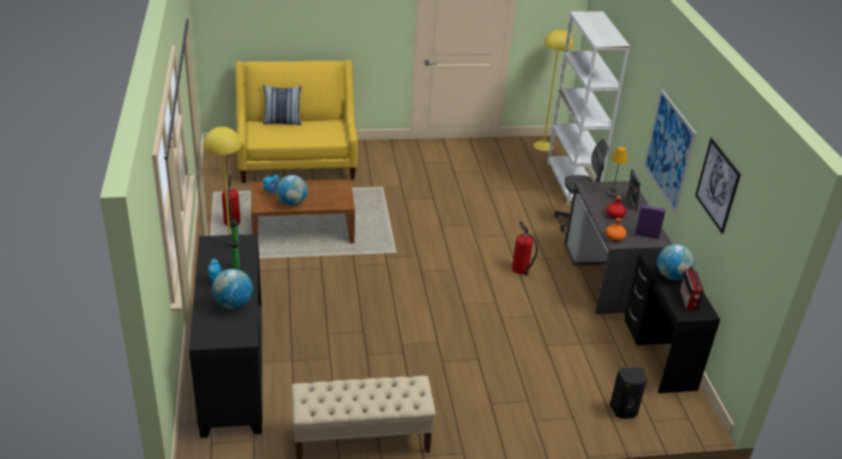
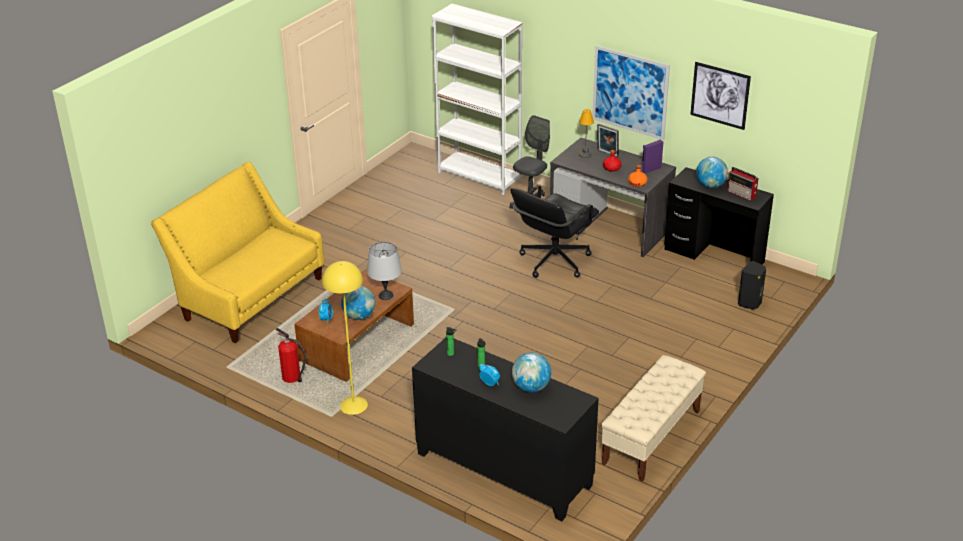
camera: 45 degrees left, 0 degrees up
(282, 122) = (226, 259): pillow -> none
(331, 202) = (386, 295): none -> grey table lamp
(521, 270) = (553, 261): fire extinguisher -> black office chair
(543, 146) = (411, 160): yellow floor lamp -> none

